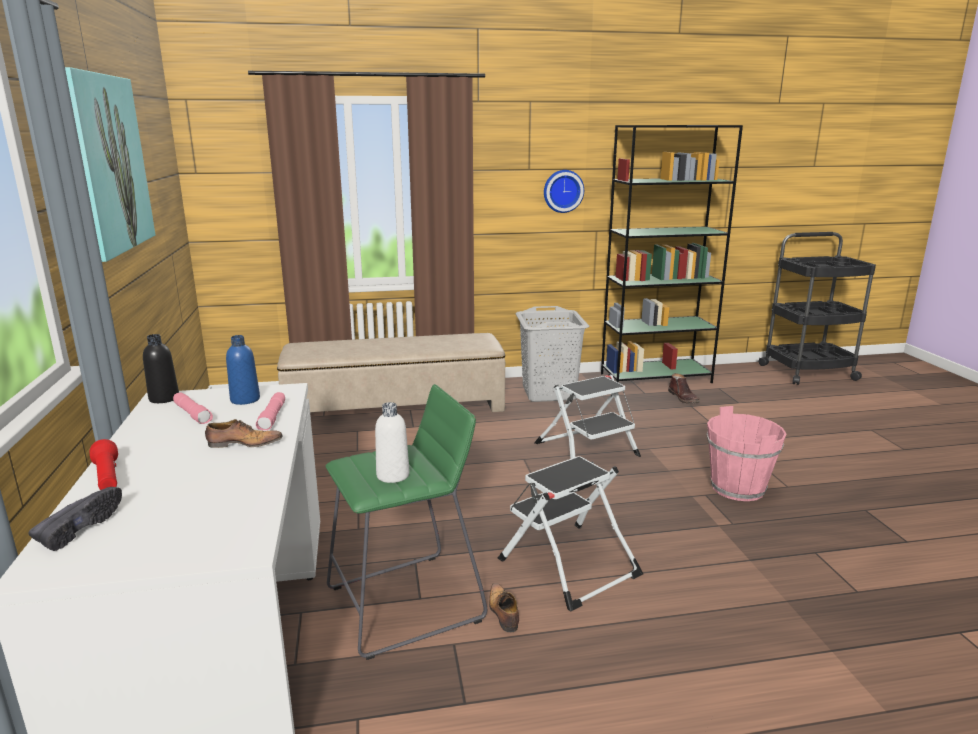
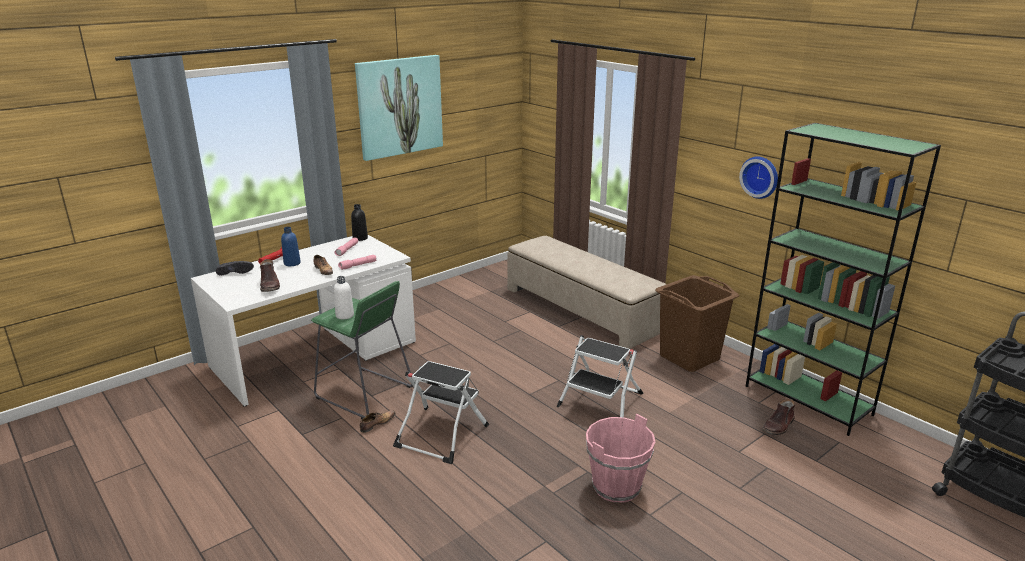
camera: 60 degrees right, 5 degrees up
(221, 500) = (270, 285): none -> brown boot
(245, 399) = (374, 253): blue bottle -> blue bottle (292, 263)
(549, 393) = (689, 357): grey laundry basket -> brown laundry basket

